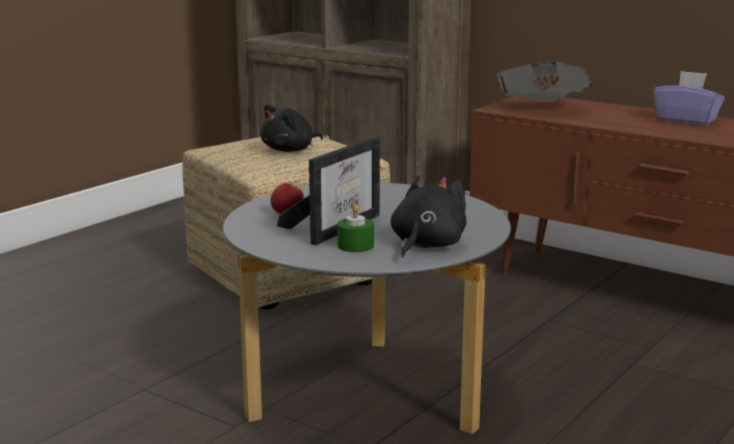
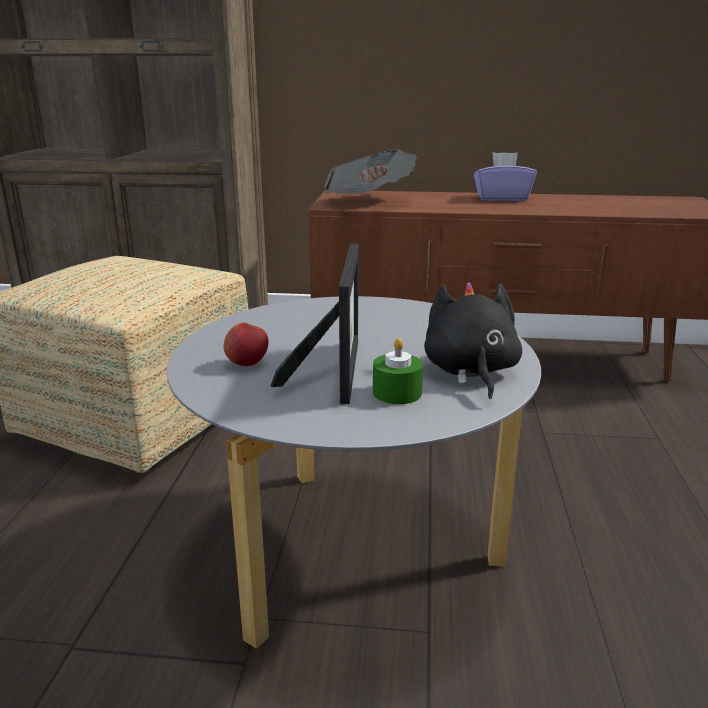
camera: 30 degrees left, 5 degrees up
(290, 150) = (129, 278): black plush toy -> none

